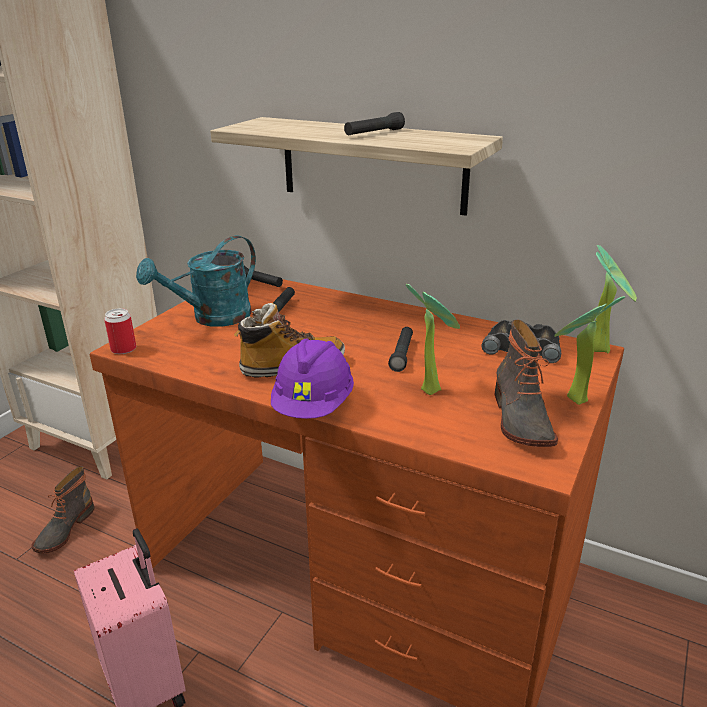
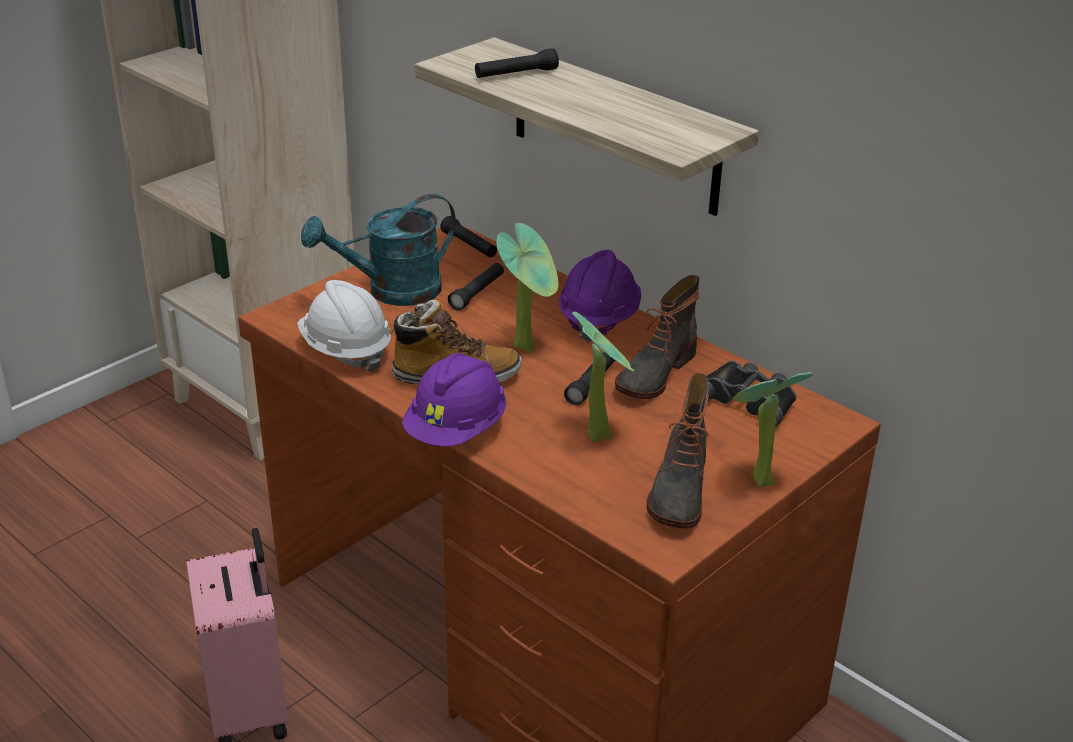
camera: 15 degrees right, 5 degrees up
(64, 529) = (196, 514): boot -> boot (654, 373)
(123, 349) = (276, 318): can -> none
(192, 363) = (346, 350): none -> white hard hat
(374, 133) = (604, 101): black flashlight -> black flashlight (516, 74)
(379, 313) = (599, 318): none -> purple hard hat
(602, 349) = (849, 421): potted plant -> potted plant (528, 346)

